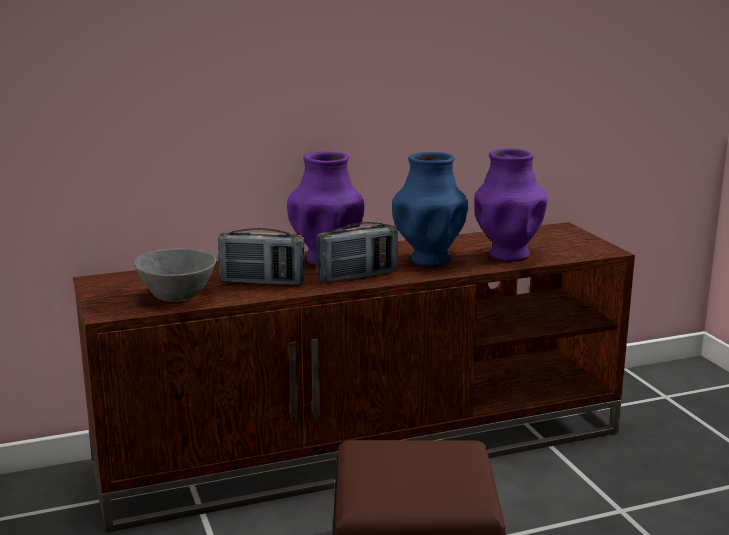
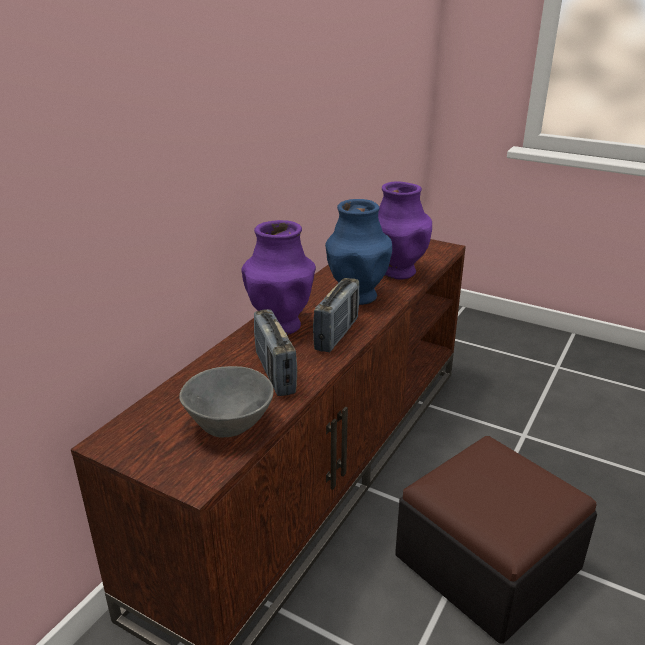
camera: 40 degrees left, 10 degrees up
(262, 282) = (275, 373): radio -> radio turned 105 degrees clockwise

